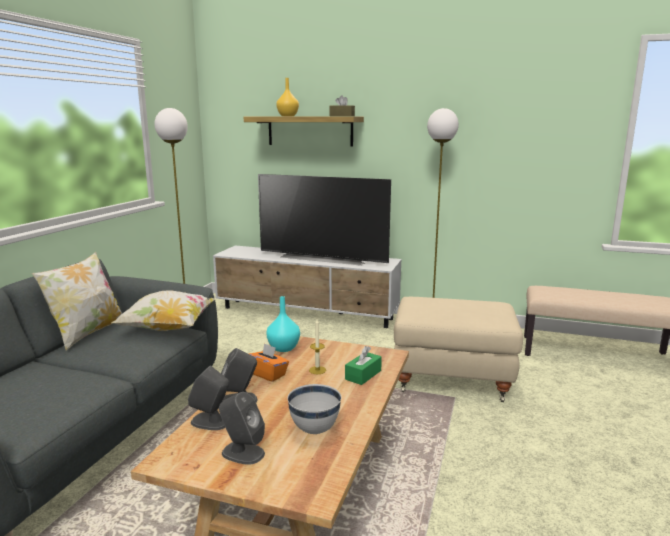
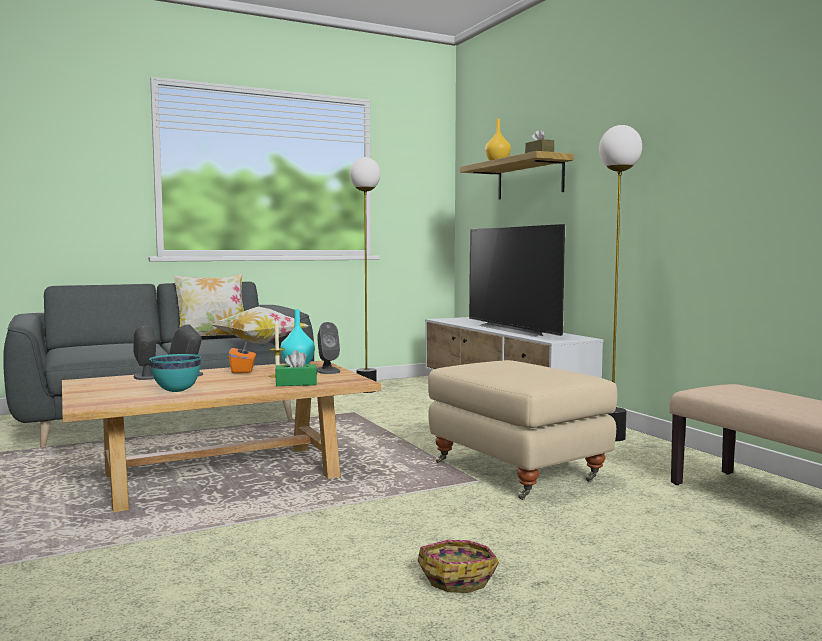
camera: 45 degrees right, 10 degrees down
(242, 453) = (116, 387): grey speaker -> grey speaker (327, 371)
(314, 429) = (176, 391): white bowl -> turquoise bowl
(607, 481) = (458, 577): none -> basket

